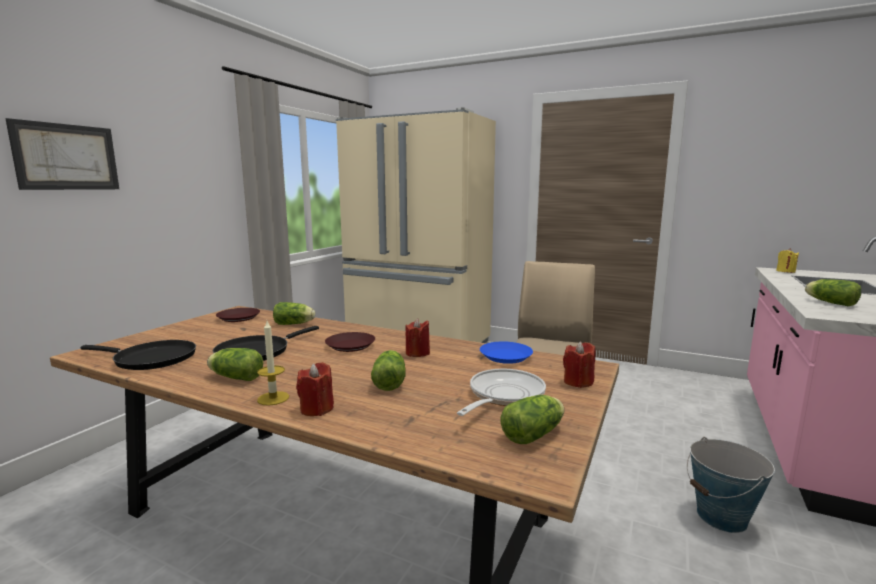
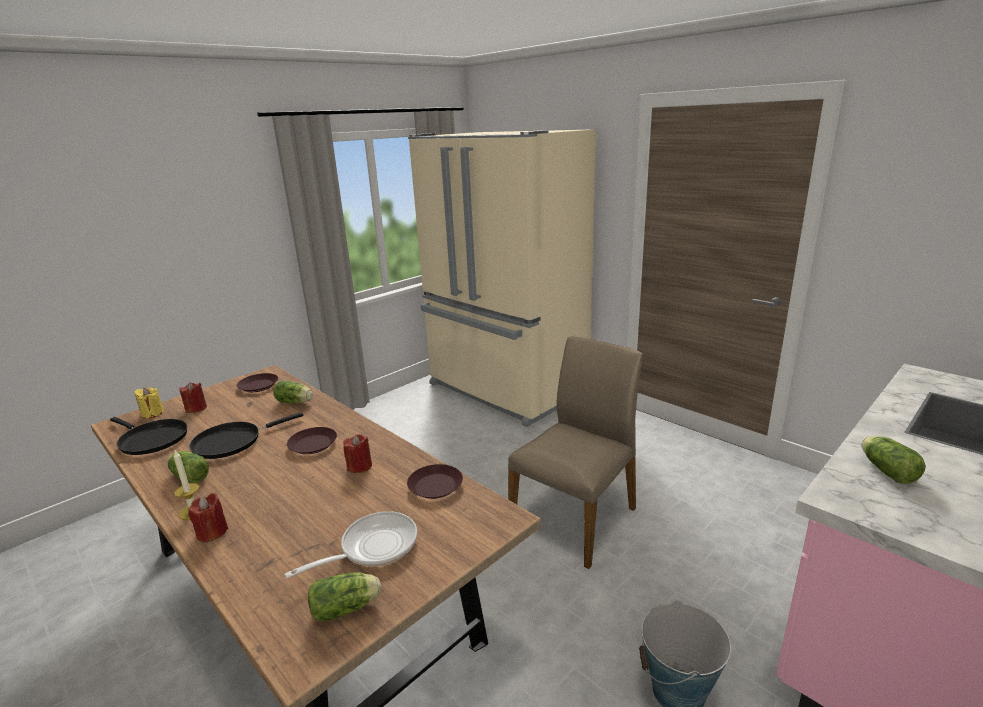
camera: 20 degrees right, 10 degrees up
(66, 157) = (111, 235): picture -> none
(390, 382) = (298, 506): lettuce -> none
(505, 357) = (435, 486): blue plate -> brown plate
(578, 382) = (464, 541): red candle -> red candle (196, 408)
(785, 271) = (936, 380): yellow candle -> yellow candle (152, 413)

